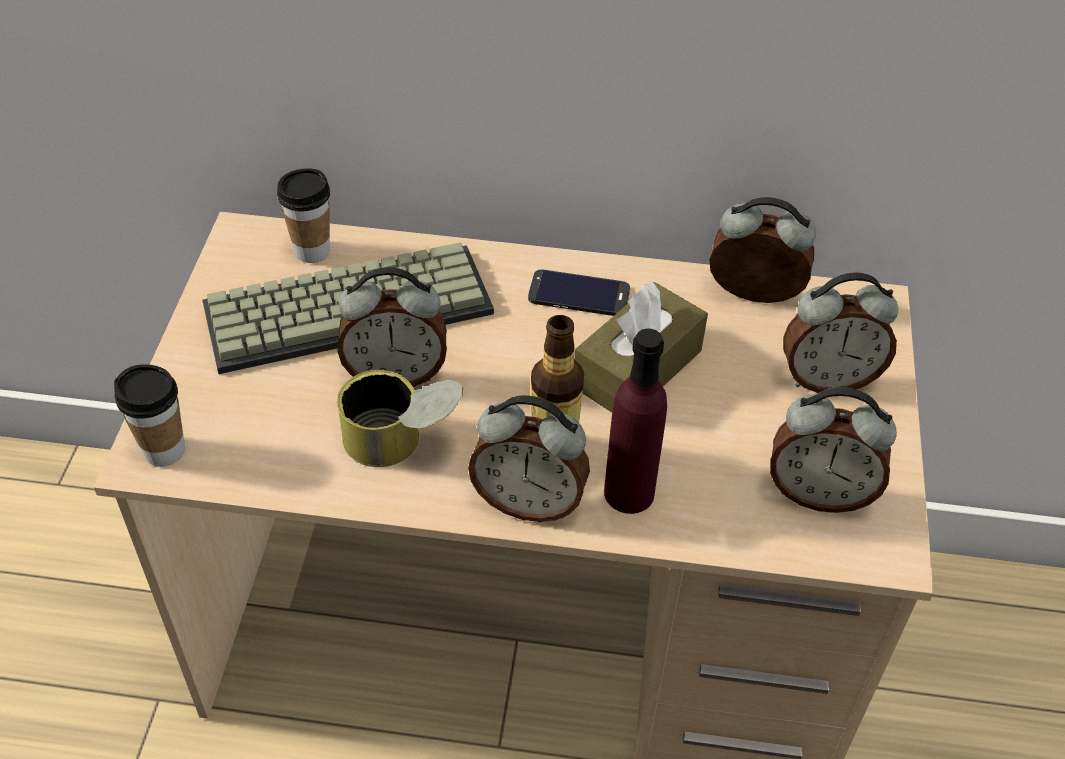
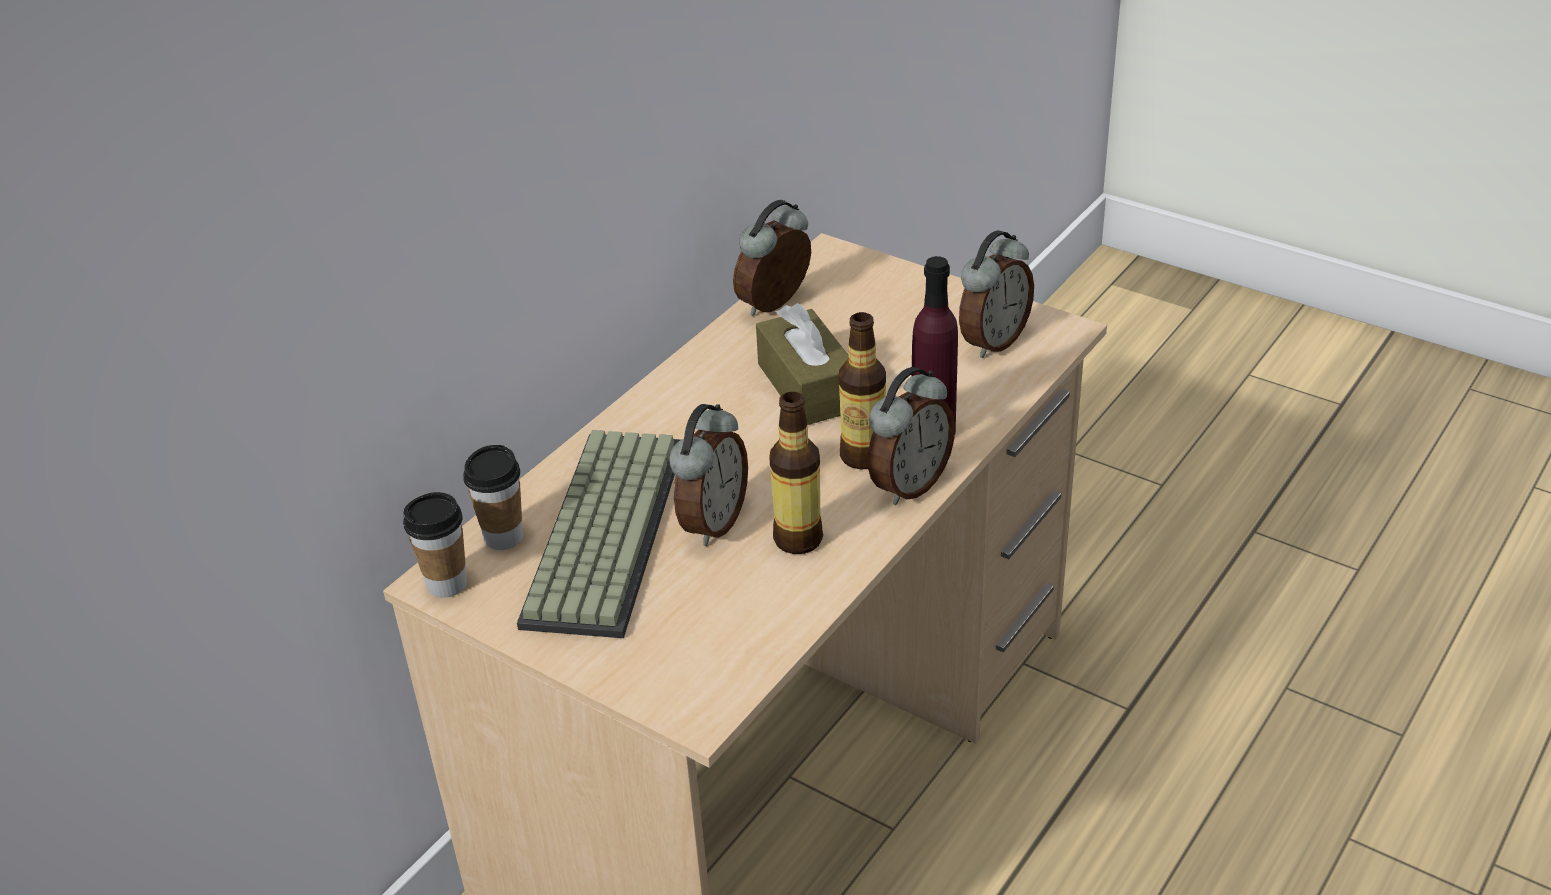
camera: 60 degrees left, 10 degrees down
(164, 450) = (697, 696): cup -> cup (447, 584)
(402, 444) = (798, 539): can -> bottle
(579, 294) = (698, 392): phone -> none
(827, 378) = (887, 300): alarm clock -> none

